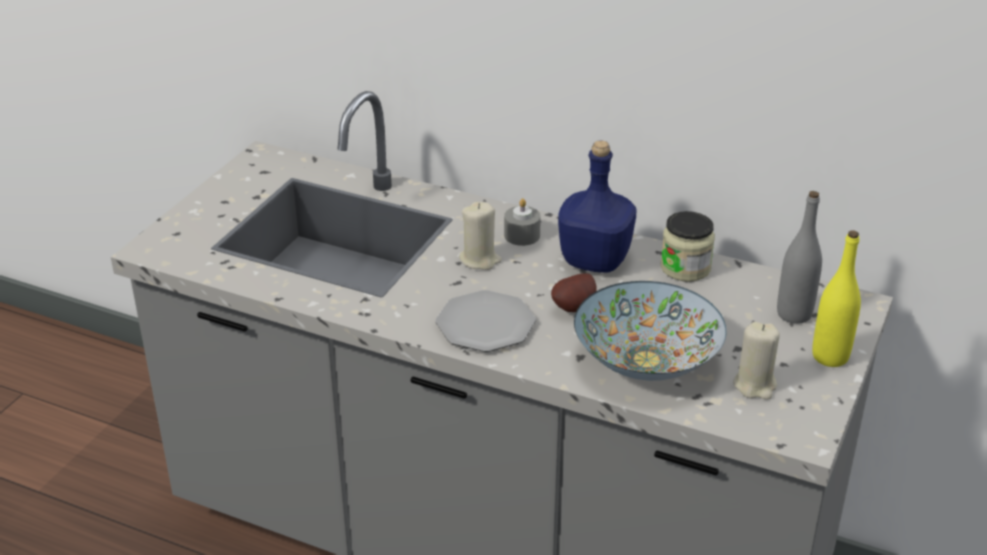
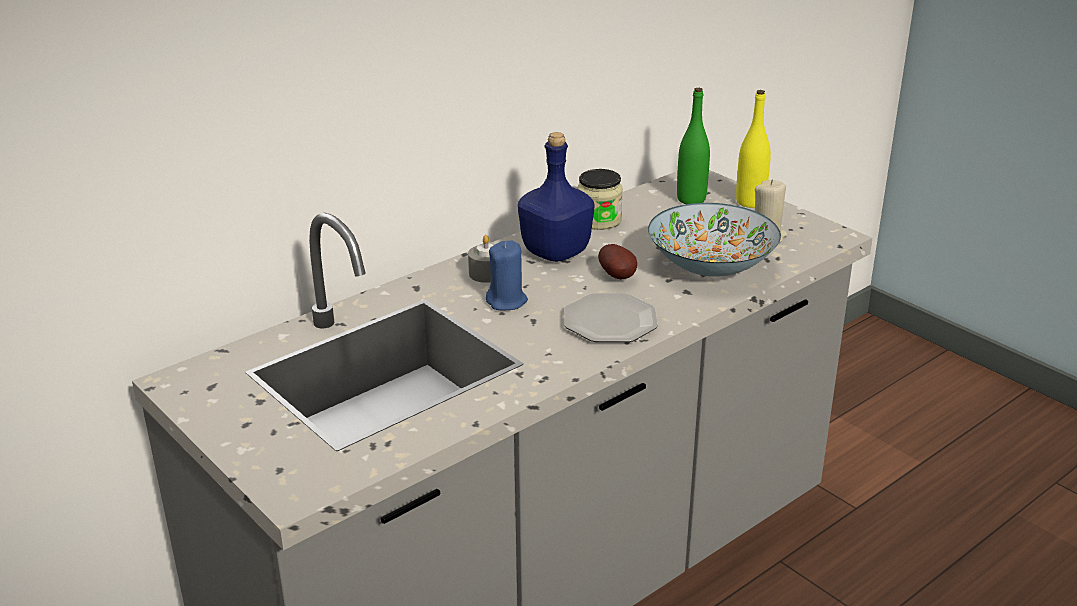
camera: 65 degrees left, 5 degrees down
(480, 260) = (507, 301): beige candle -> blue candle
(794, 314) = (691, 199): grey bottle -> green bottle

